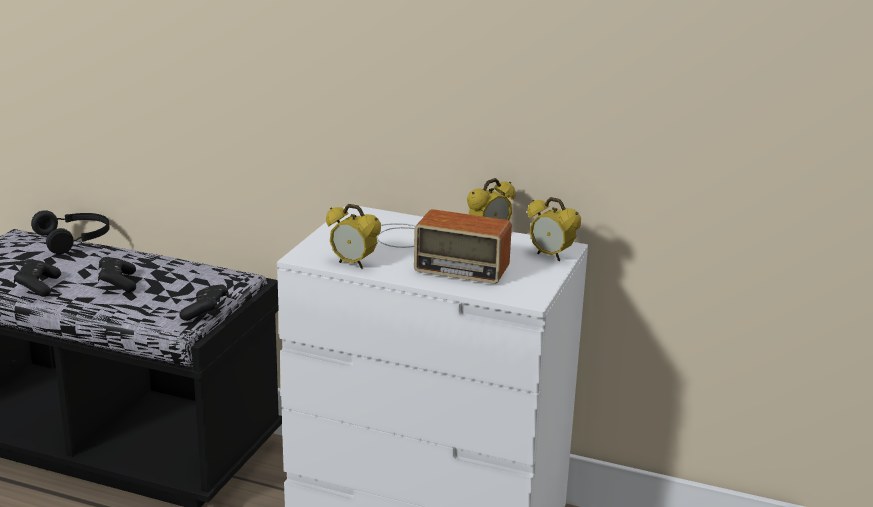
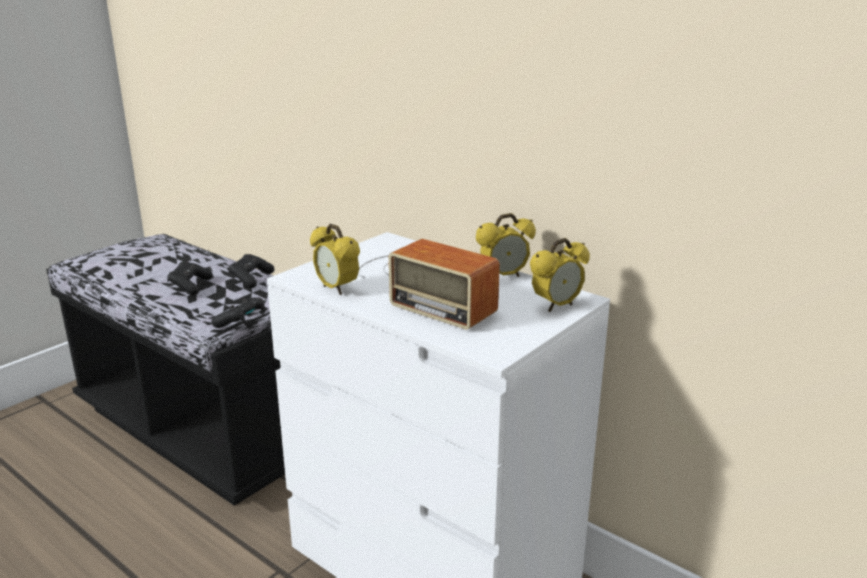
camera: 20 degrees right, 0 degrees up
(37, 287) = (125, 281): black game controller -> black game controller (251, 279)
(75, 239) = (191, 246): black headphones -> none
(551, 256) = (556, 306): alarm clock -> alarm clock turned 90 degrees counterclockwise

